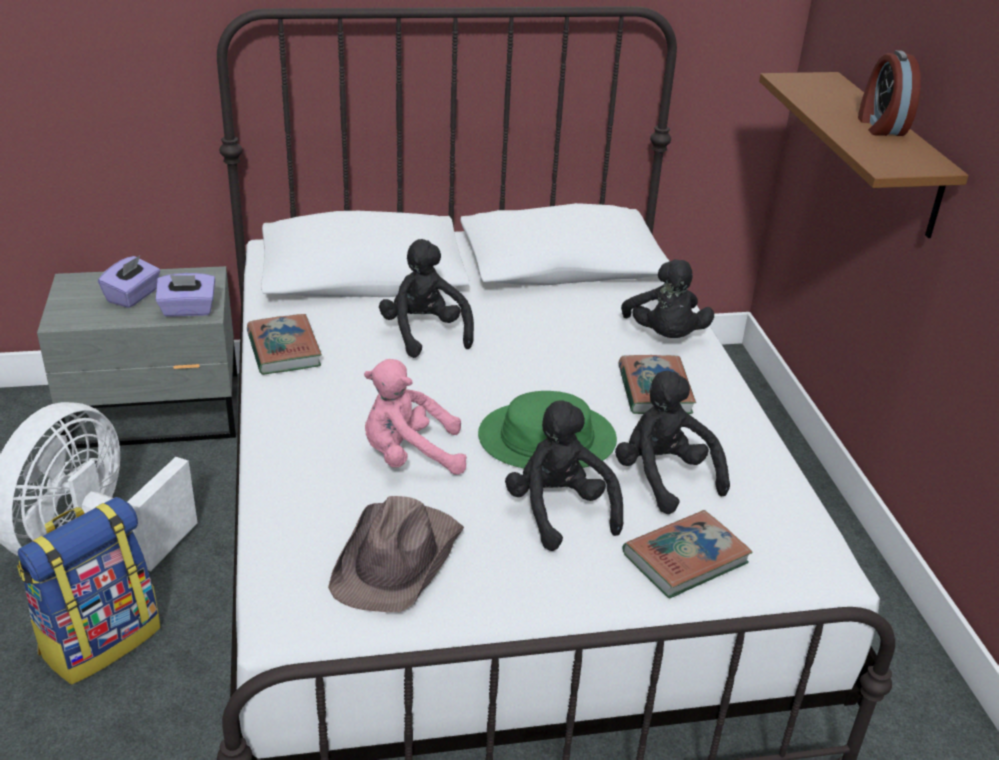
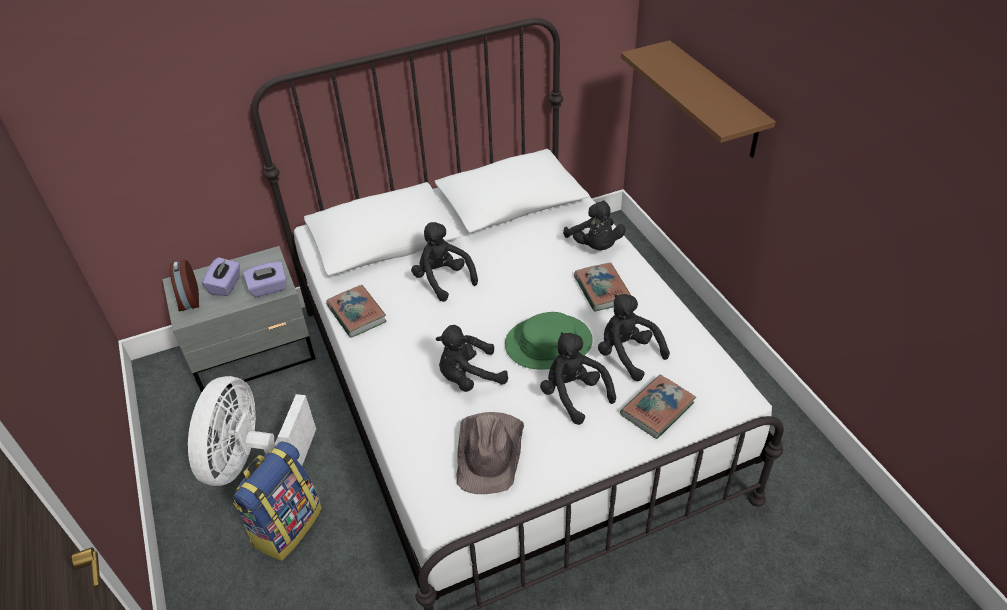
camera: 10 degrees left, 10 degrees up
(409, 456) = (469, 377): pink plush toy -> black plush toy
(880, 126) = (711, 88): alarm clock -> alarm clock (188, 299)

